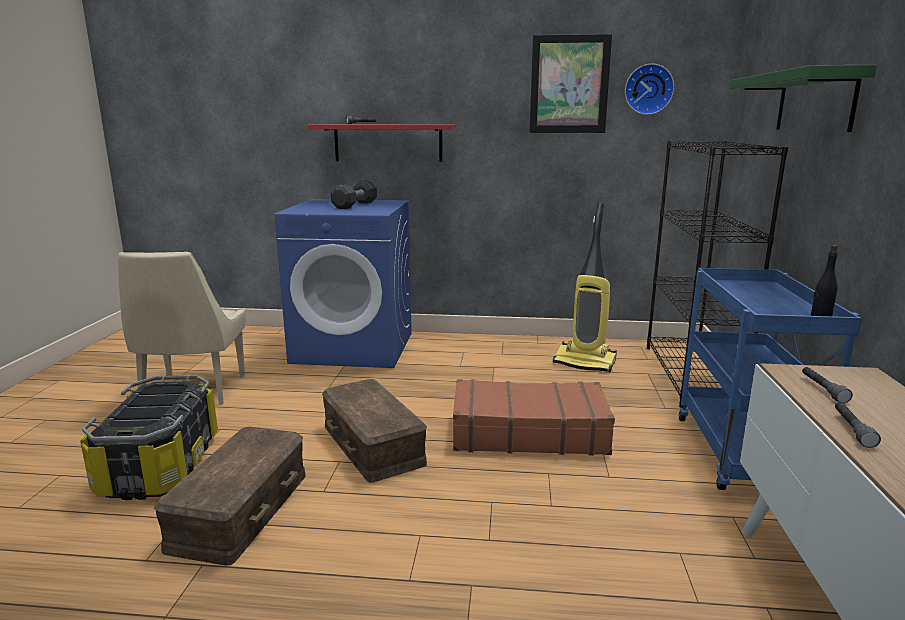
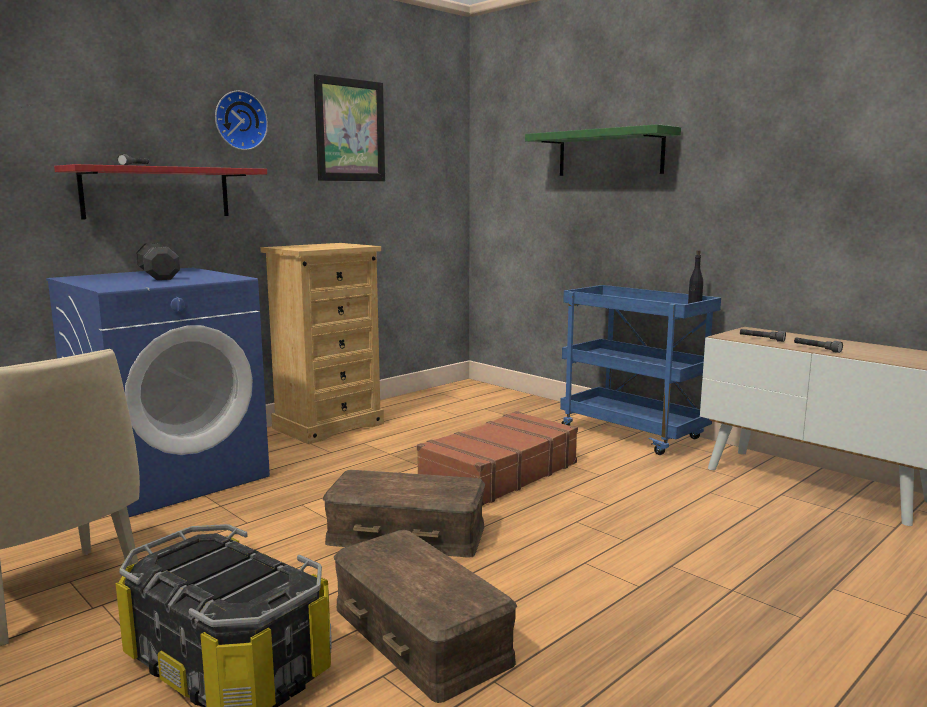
camera: 50 degrees left, 5 degrees down
(501, 345) = (328, 426): none -> beige dresser
(585, 362) = (426, 415): vacuum cleaner -> none
(648, 89) = (413, 139): wall clock -> wall clock (239, 121)
(691, 376) = (512, 401): black bookcase -> none

